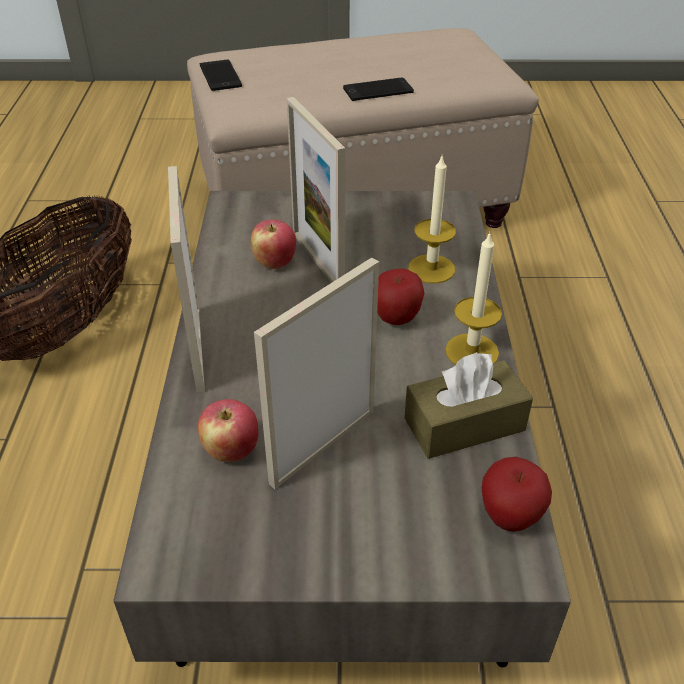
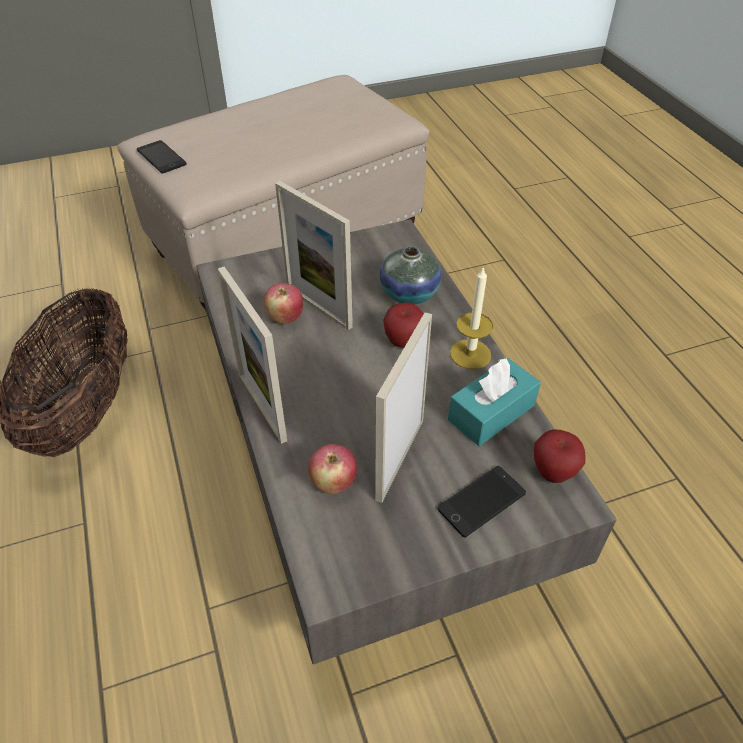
camera: 20 degrees left, 5 degrees up
(378, 90) = (304, 147): phone -> phone (481, 501)
(431, 269) = (409, 293): candle -> vase
(464, 424) = (491, 412): brown tissue box -> turquoise tissue box

